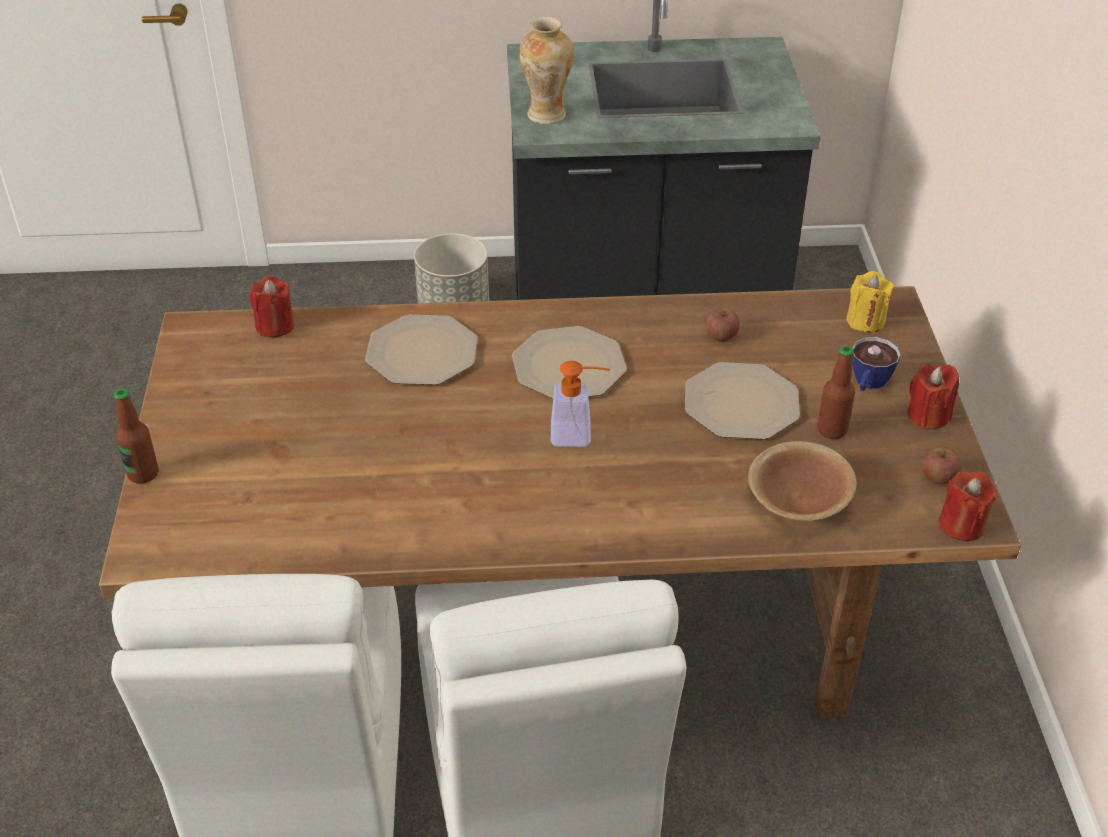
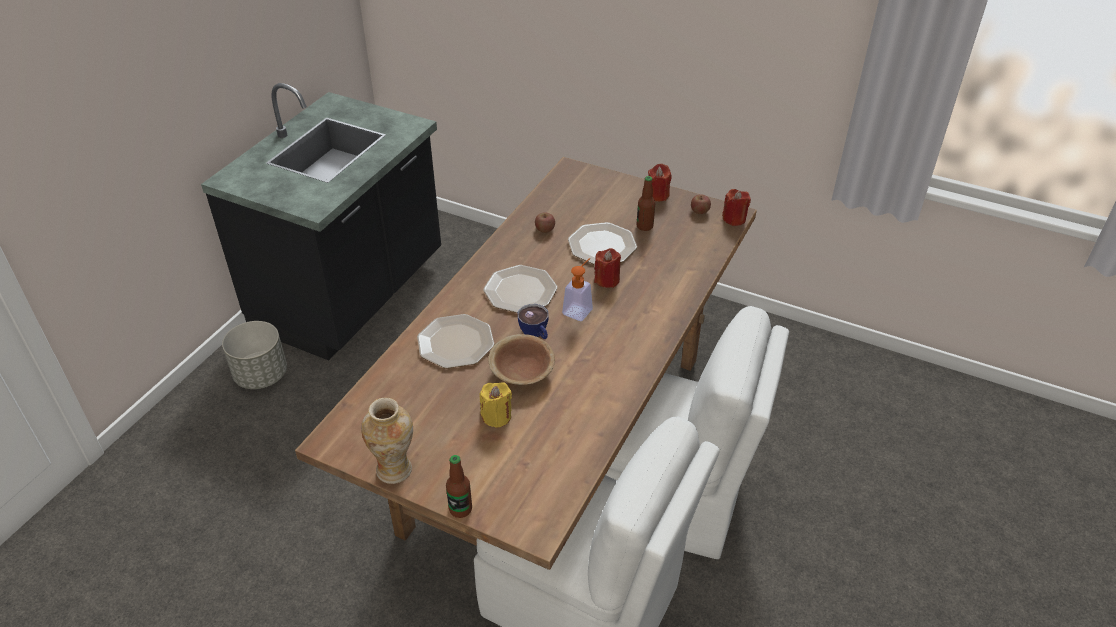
camera: 60 degrees left, 0 degrees up
(275, 326) = (366, 398): red candle -> red candle (607, 280)
(546, 116) = (302, 199): vase -> vase (395, 470)
(798, 501) = (685, 258): brown bowl -> brown bowl (522, 372)
(865, 321) = (576, 181): yellow candle -> yellow candle (496, 416)
(868, 384) = (621, 201): cup -> cup (536, 334)

